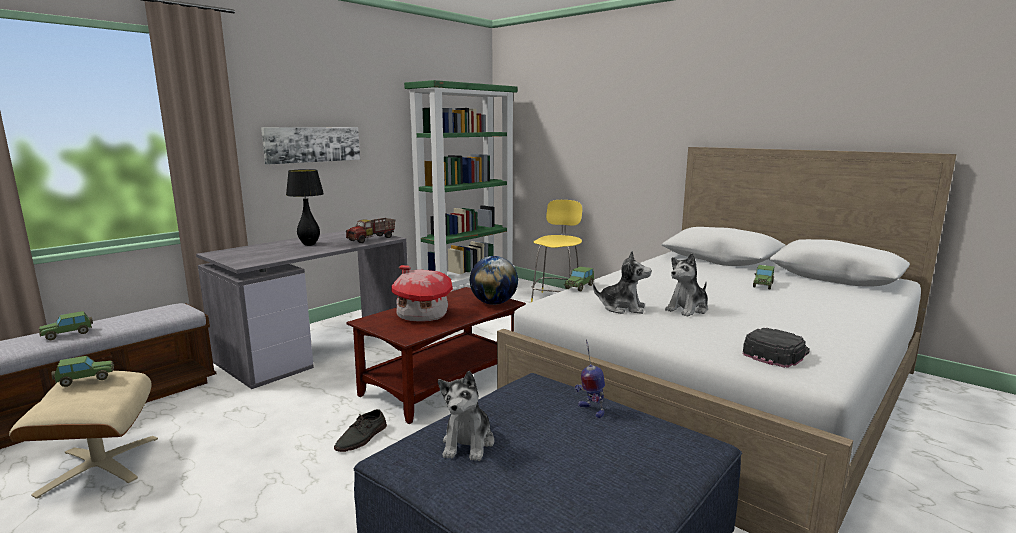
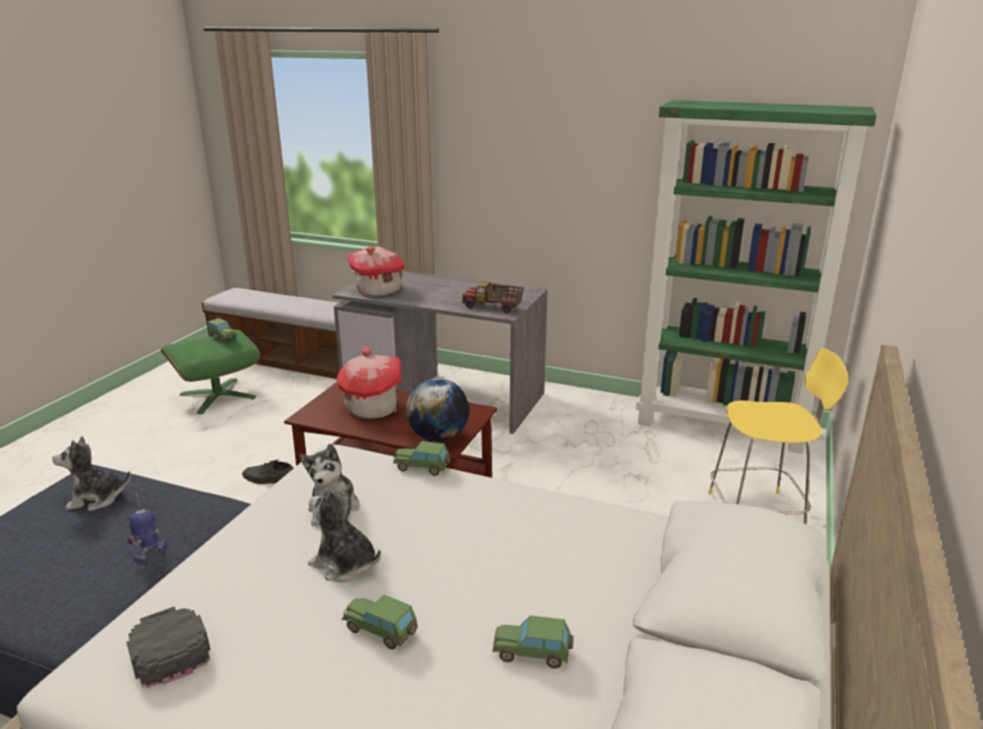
camera: 70 degrees right, 10 degrees up
(68, 334) = (274, 302): toy car -> toy car (381, 631)
(99, 465) = (217, 395): beige ottoman -> green ottoman
(262, 257) = (378, 290): none -> toy house
(309, 244) = (443, 291): black table lamp -> none
(312, 144) = (525, 177): picture -> none
(776, 352) = (167, 647): black cap -> black cap turned 150 degrees counterclockwise

